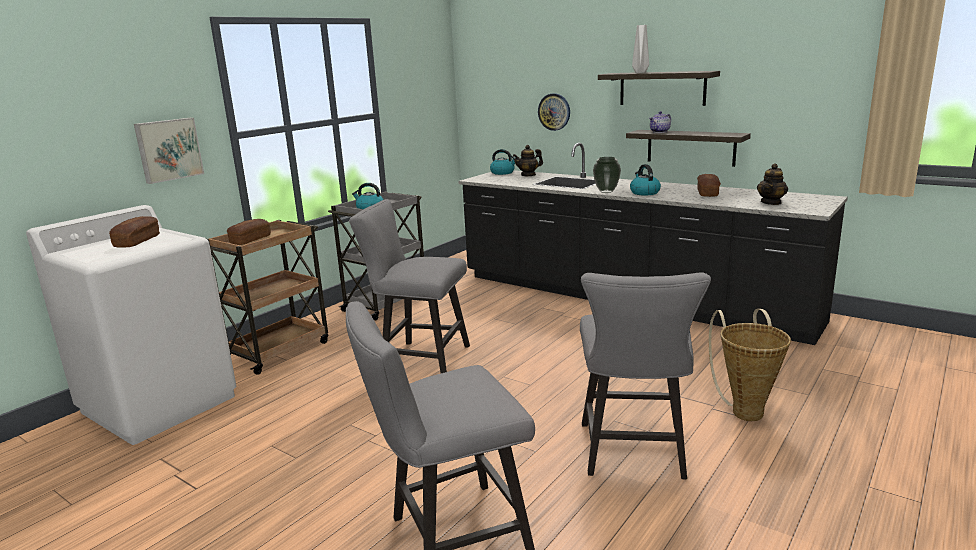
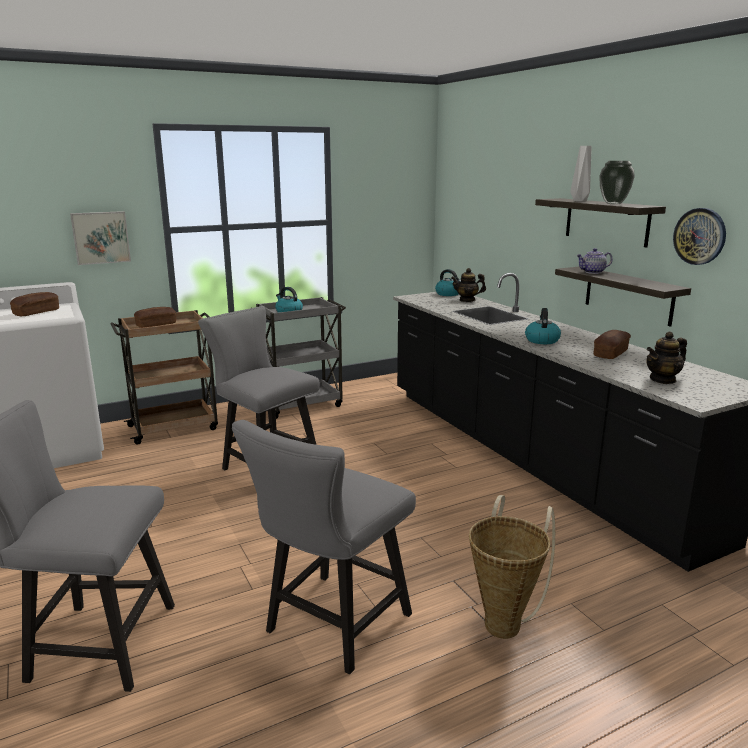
camera: 25 degrees right, 0 degrees up
(554, 112) = (509, 235): wall clock -> wall clock (700, 236)
(606, 192) = (504, 332): vase -> vase (613, 203)

